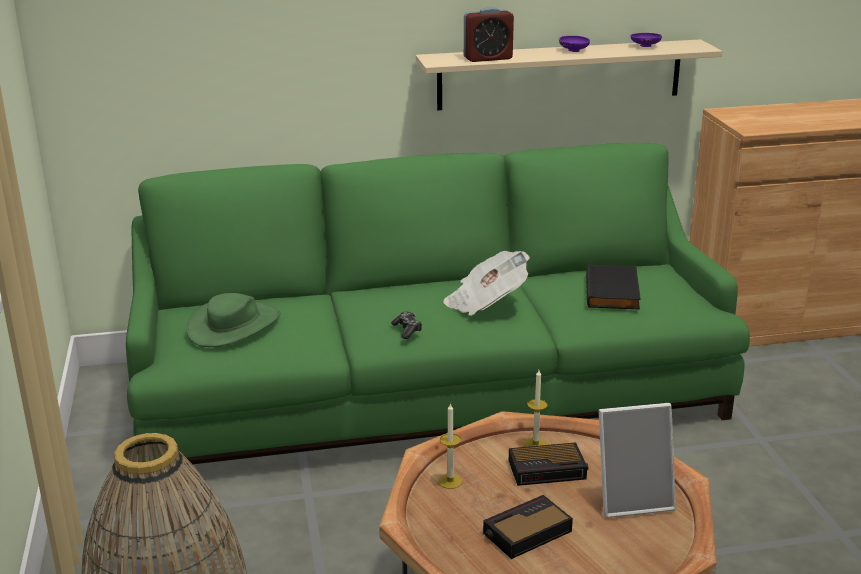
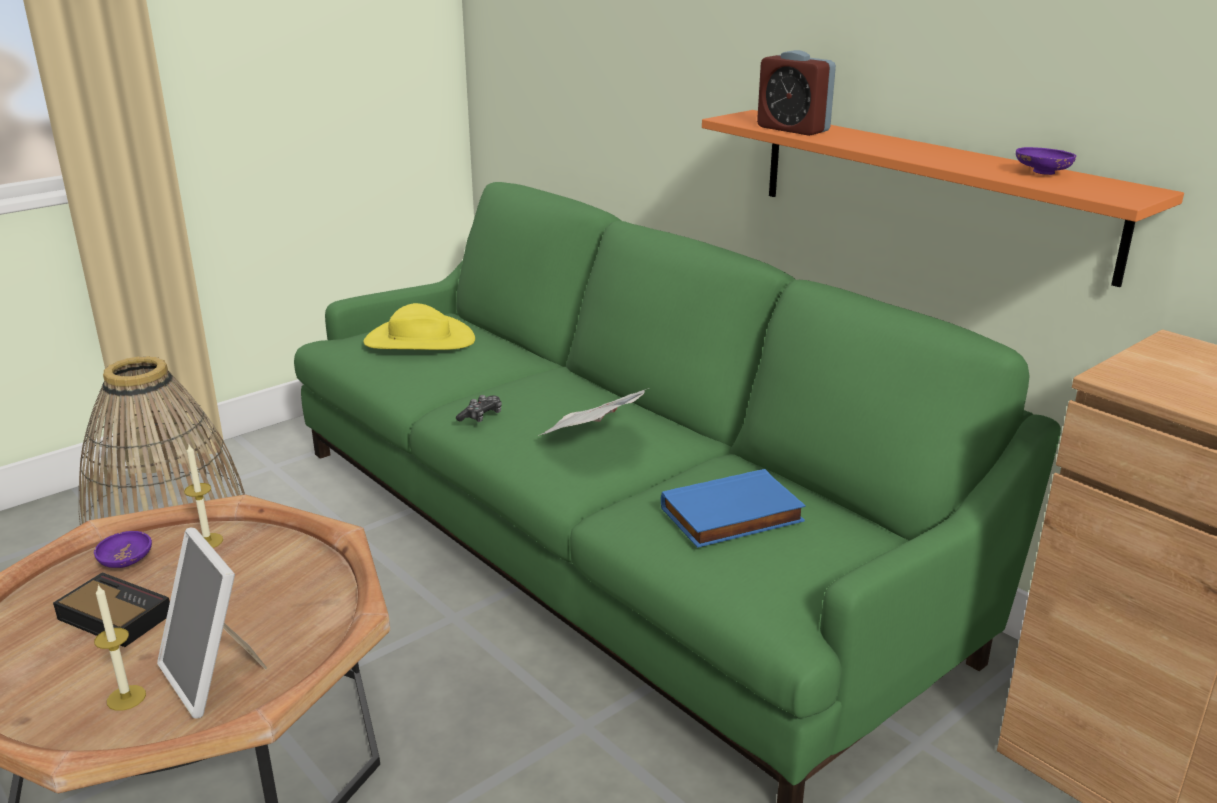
camera: 60 degrees right, 0 degrees up
(234, 325) = (419, 341): green hat -> yellow hat
(535, 444) = (315, 574): candle -> candle (126, 698)
(548, 469) = (260, 597): alarm clock -> none
(560, 74) = (929, 190): beige shelf -> orange shelf
(573, 50) = (924, 150): purple bowl -> purple bowl (126, 562)
(614, 292) = (732, 516): black book -> blue book

